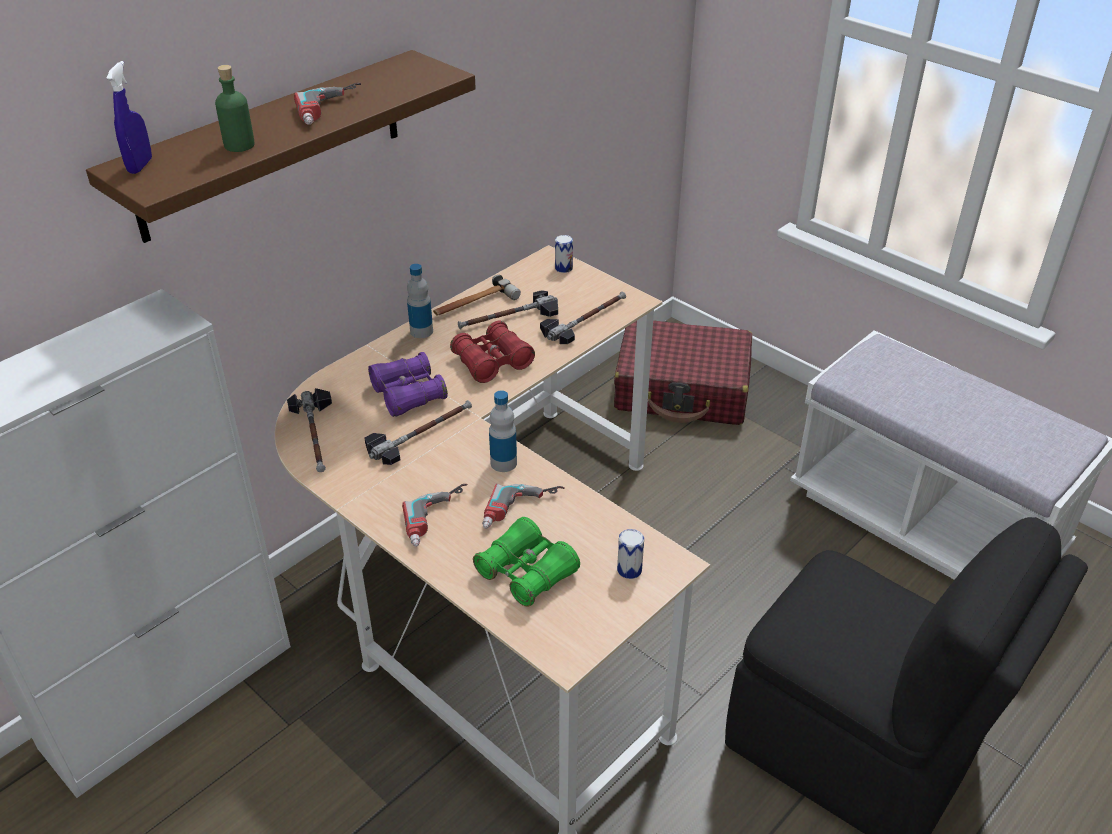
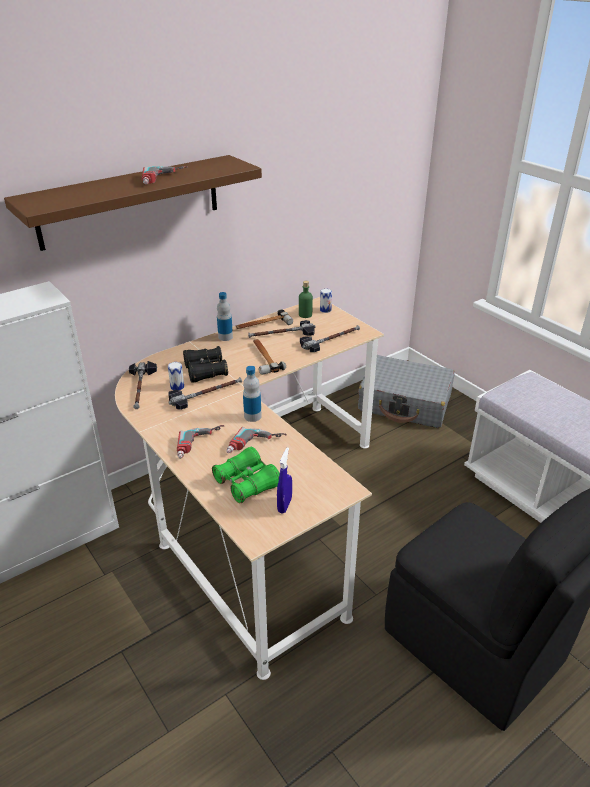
camera: 10 degrees right, 5 degrees down
(140, 166) = (35, 198): blue spray bottle -> blue spray bottle (284, 505)
(239, 145) = (99, 192): green bottle -> green bottle (305, 315)
(408, 394) = (205, 371): purple binoculars -> black binoculars
(492, 362) = (264, 358): red binoculars -> hammer
(629, 570) = (315, 489): can -> can (177, 387)
(682, 389) = (405, 403): red suitcase -> grey suitcase

